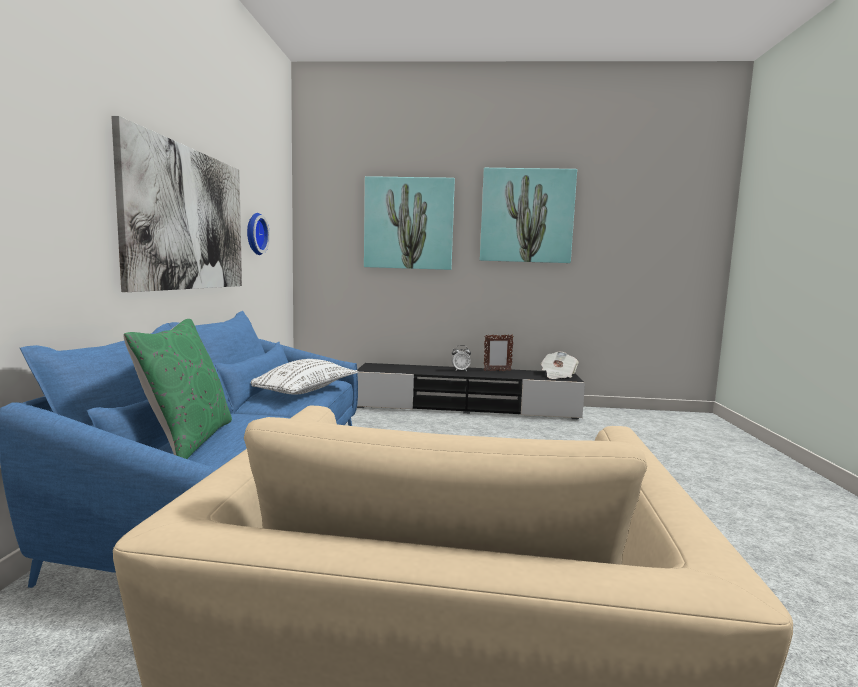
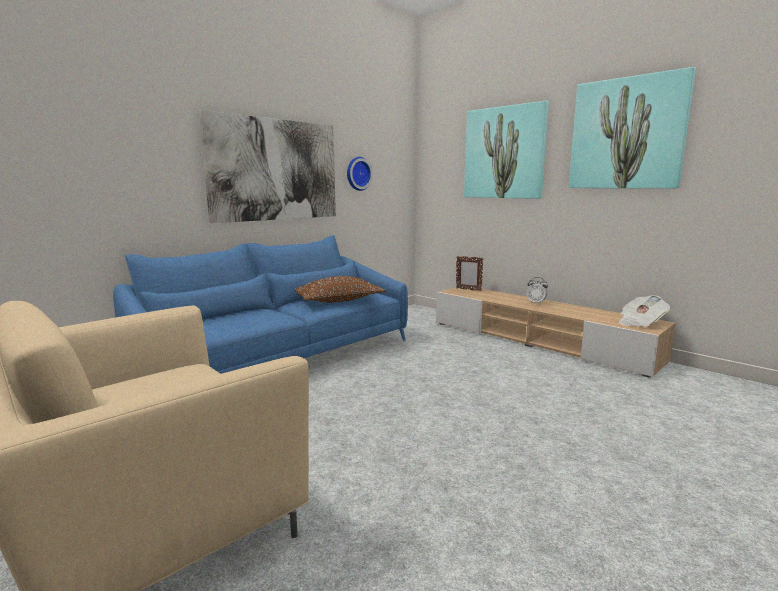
camera: 40 degrees right, 5 degrees up
(188, 440) = (210, 320): green pillow -> none
(304, 391) = (339, 301): white pillow -> brown pillow
(466, 407) = (538, 341): black tv stand -> beige tv stand
(497, 371) = (576, 308): picture frame -> picture frame (468, 289)

